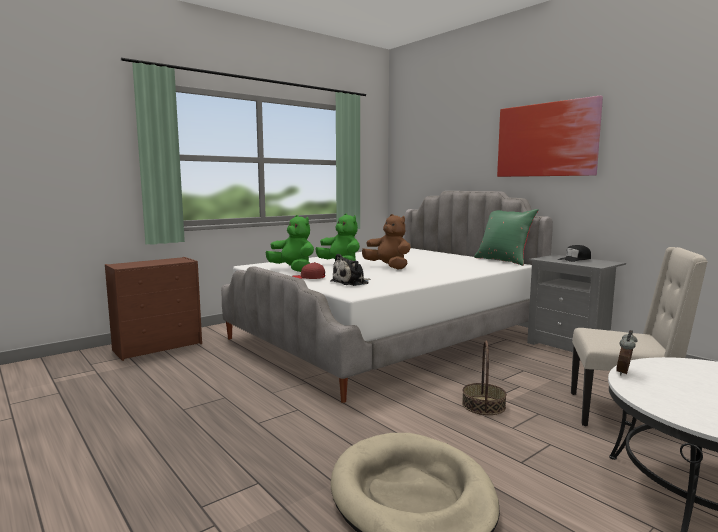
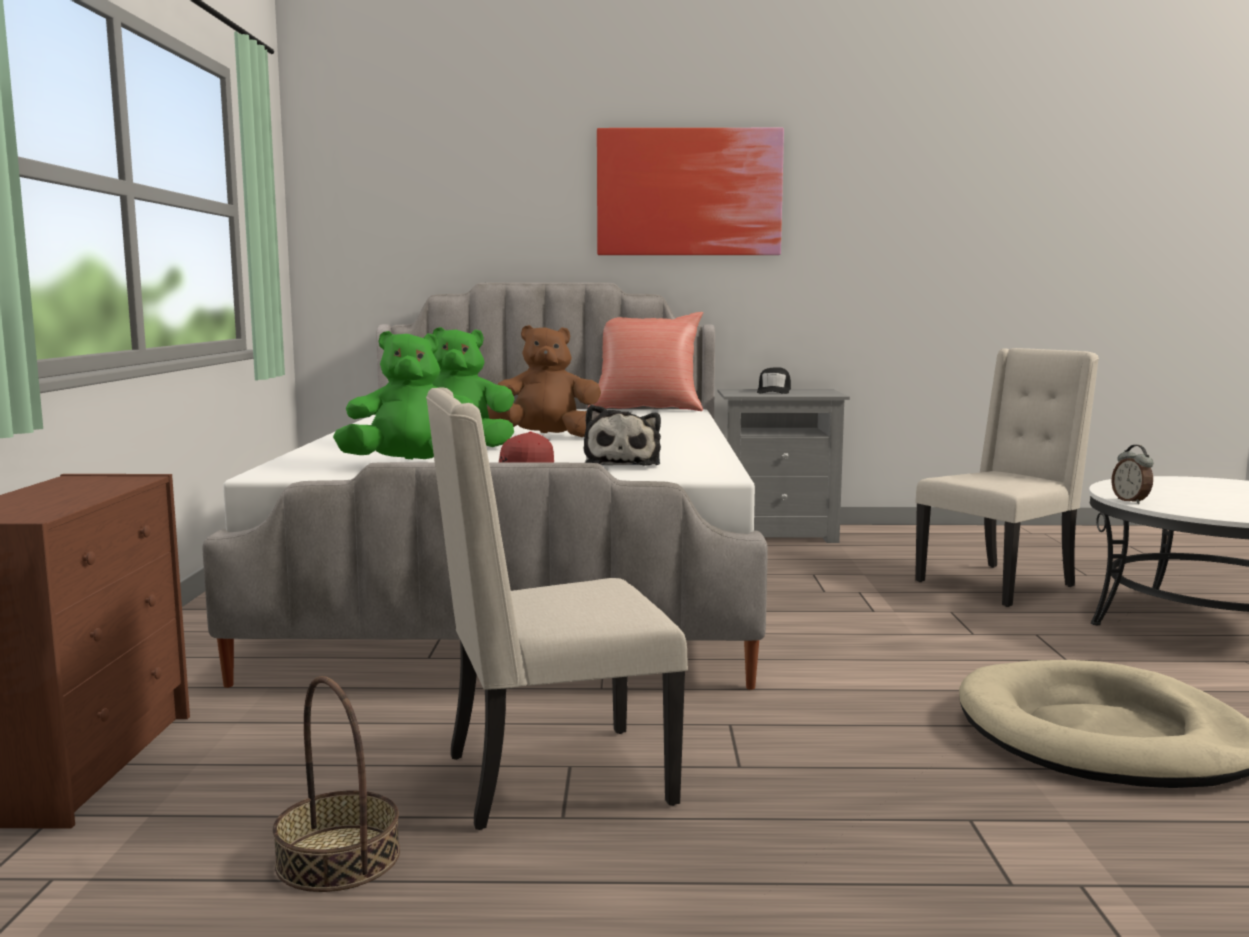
camera: 50 degrees left, 0 degrees up
(211, 398) = (552, 779): none -> beige chair
(483, 405) = (890, 624): basket -> basket (338, 858)
(503, 261) = (646, 409): green pillow -> red pillow

